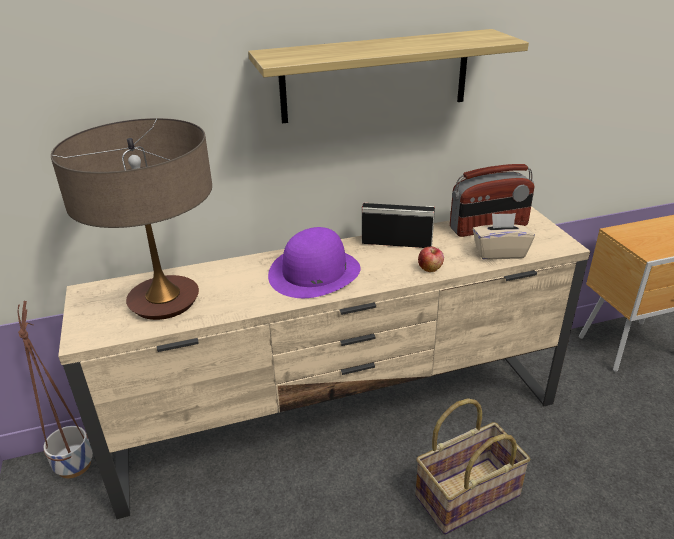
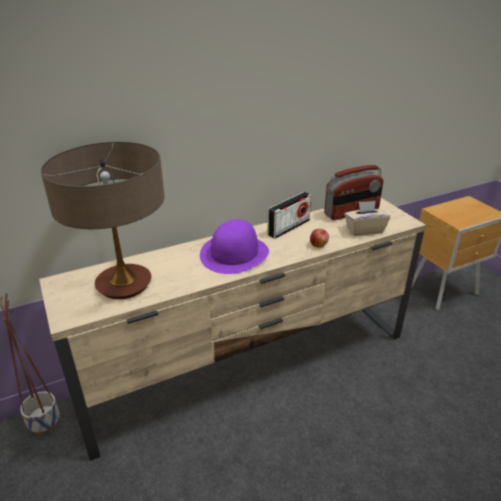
camera: 10 degrees left, 0 degrees up
(375, 76) = (271, 104): shelf -> none
(396, 243) = (289, 227): radio -> radio turned 135 degrees clockwise
(467, 494) = (353, 408): basket -> none

